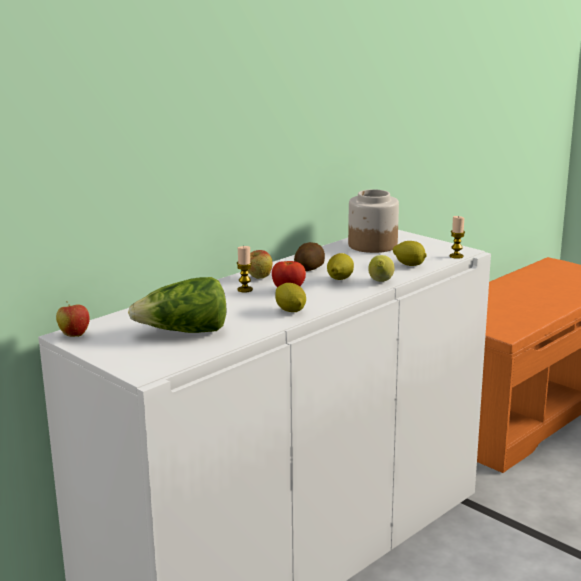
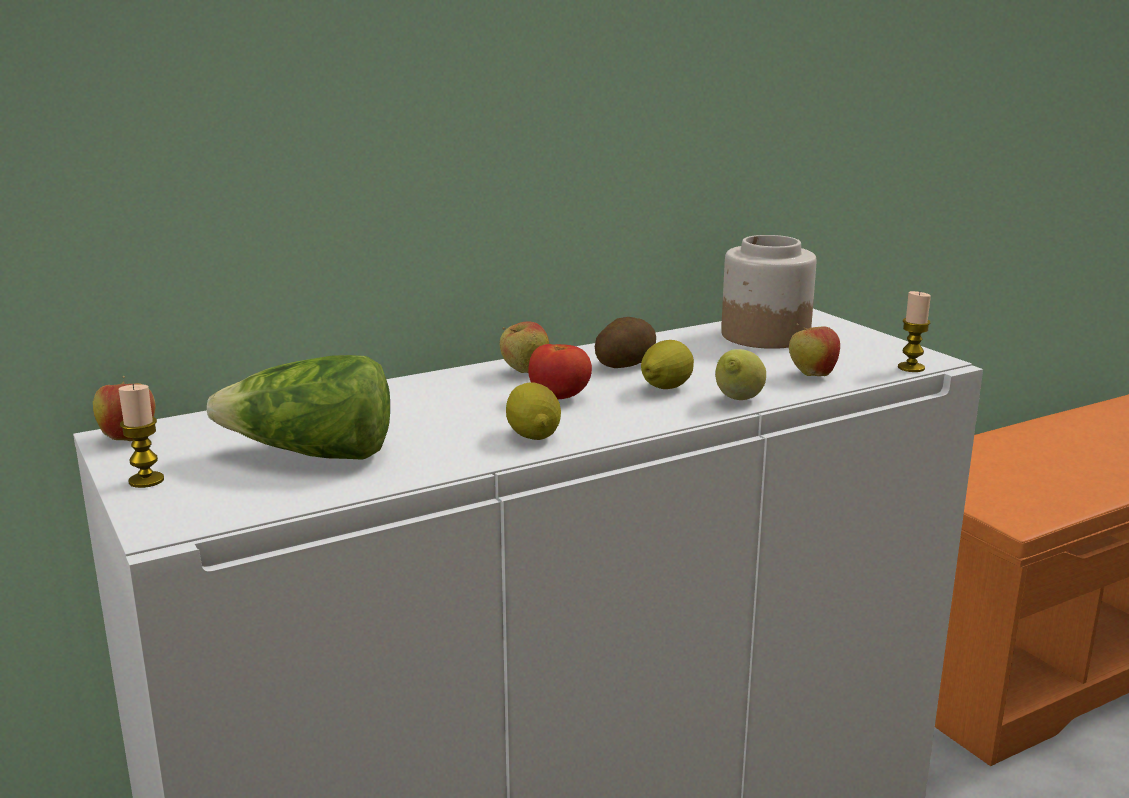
camera: 15 degrees right, 0 degrees up
(245, 289) = (484, 389): candle -> candle (146, 480)
(409, 265) = (812, 375): lemon -> apple

